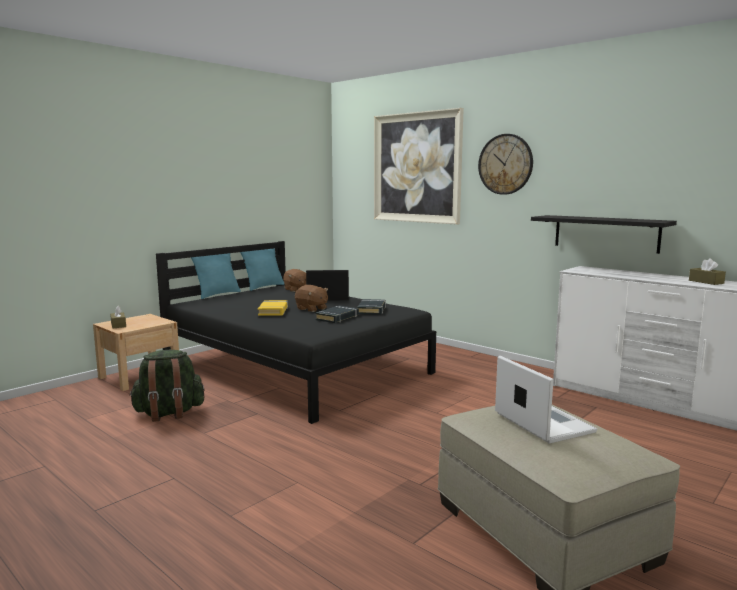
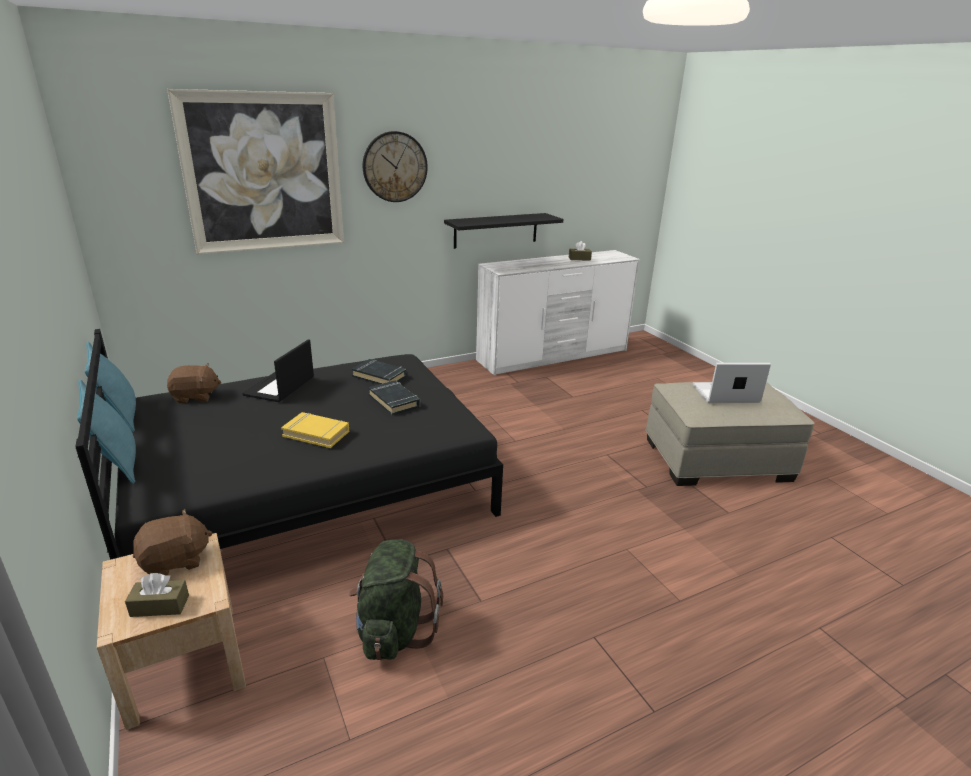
camera: 70 degrees left, 15 degrees up
(311, 309) = (330, 407): brown plush toy -> brown plush toy (175, 561)

